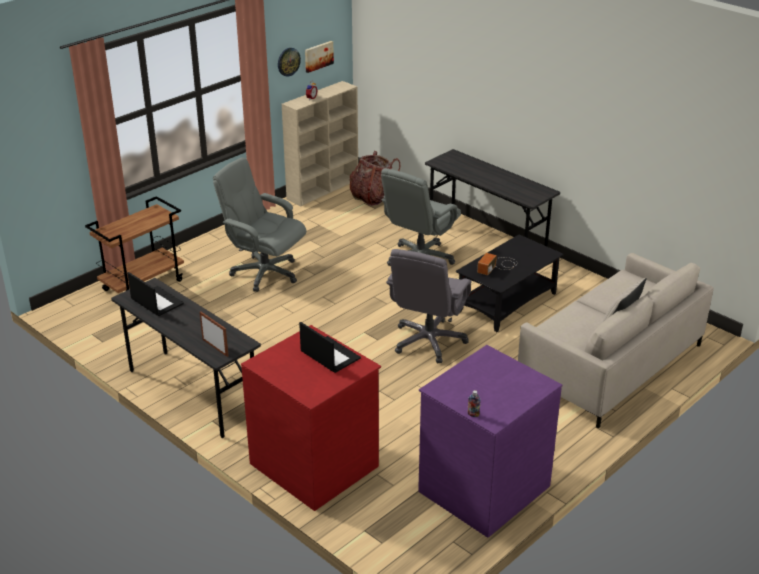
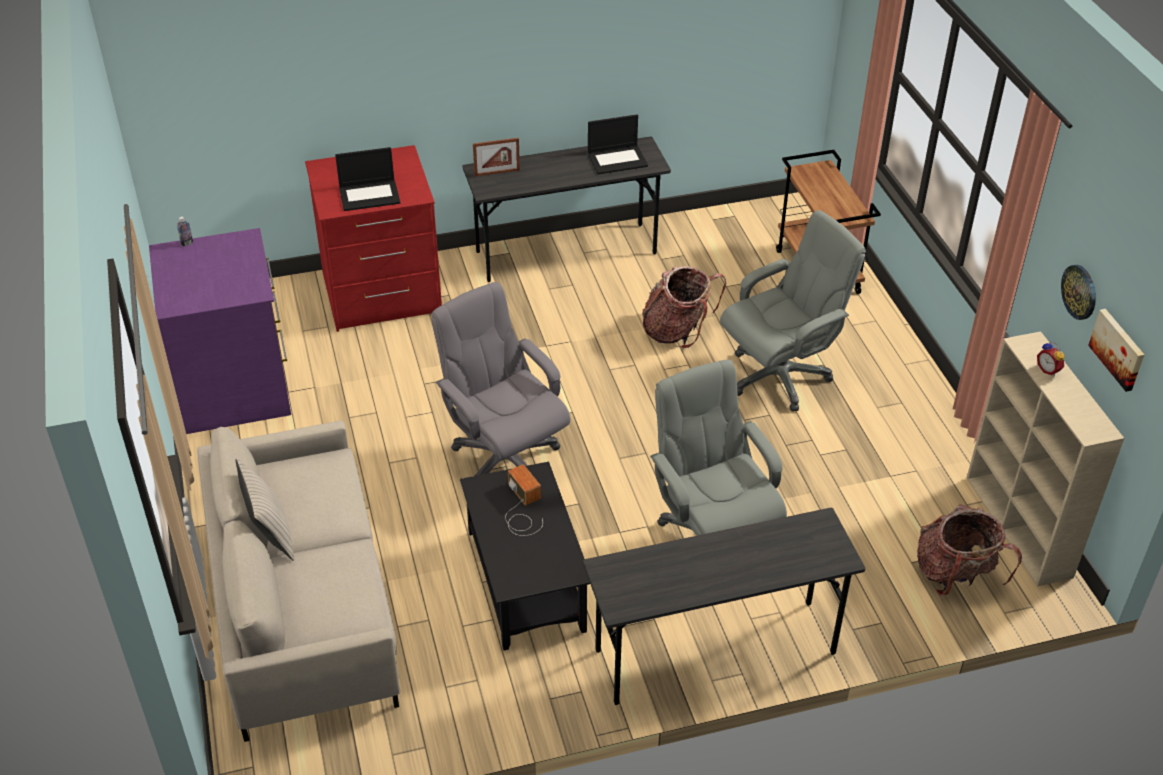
camera: 120 degrees right, 10 degrees up
(249, 318) = (677, 331): none -> backpack

